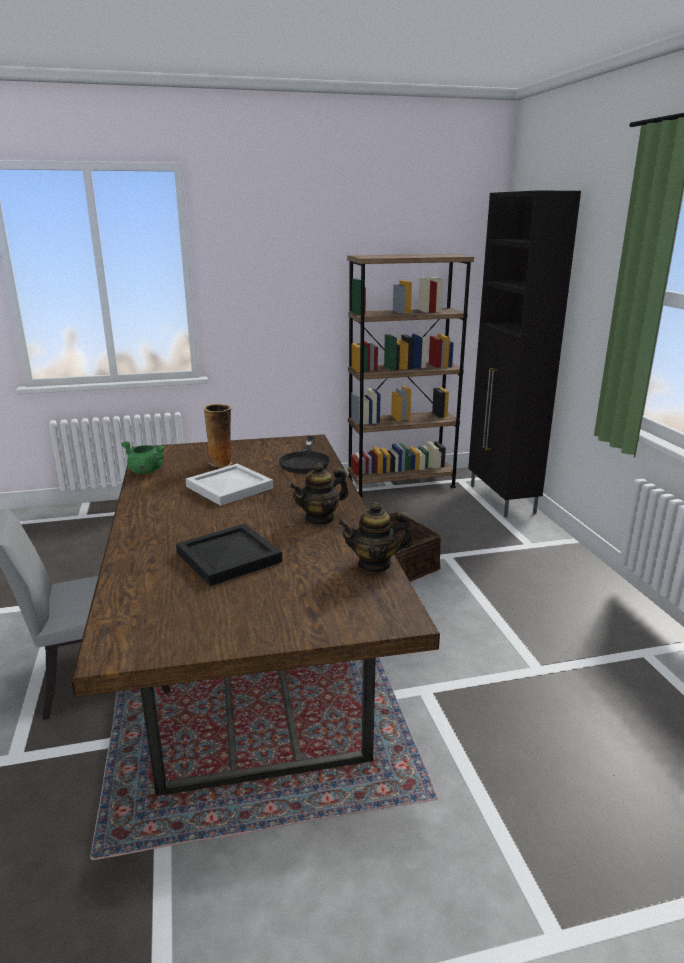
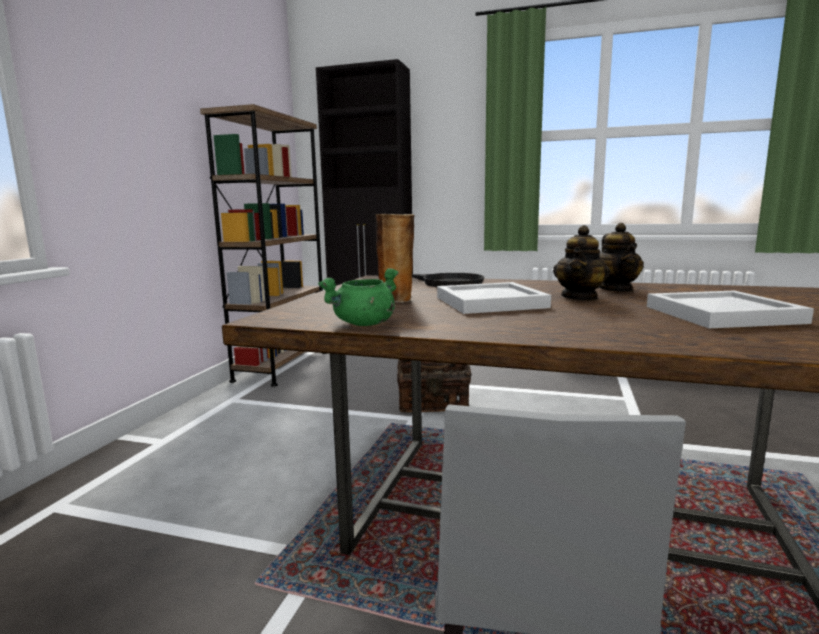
camera: 60 degrees left, 10 degrees down
(228, 558) = (724, 314): black tray -> white tray
(375, 564) = (735, 288): teapot -> teapot (580, 297)

